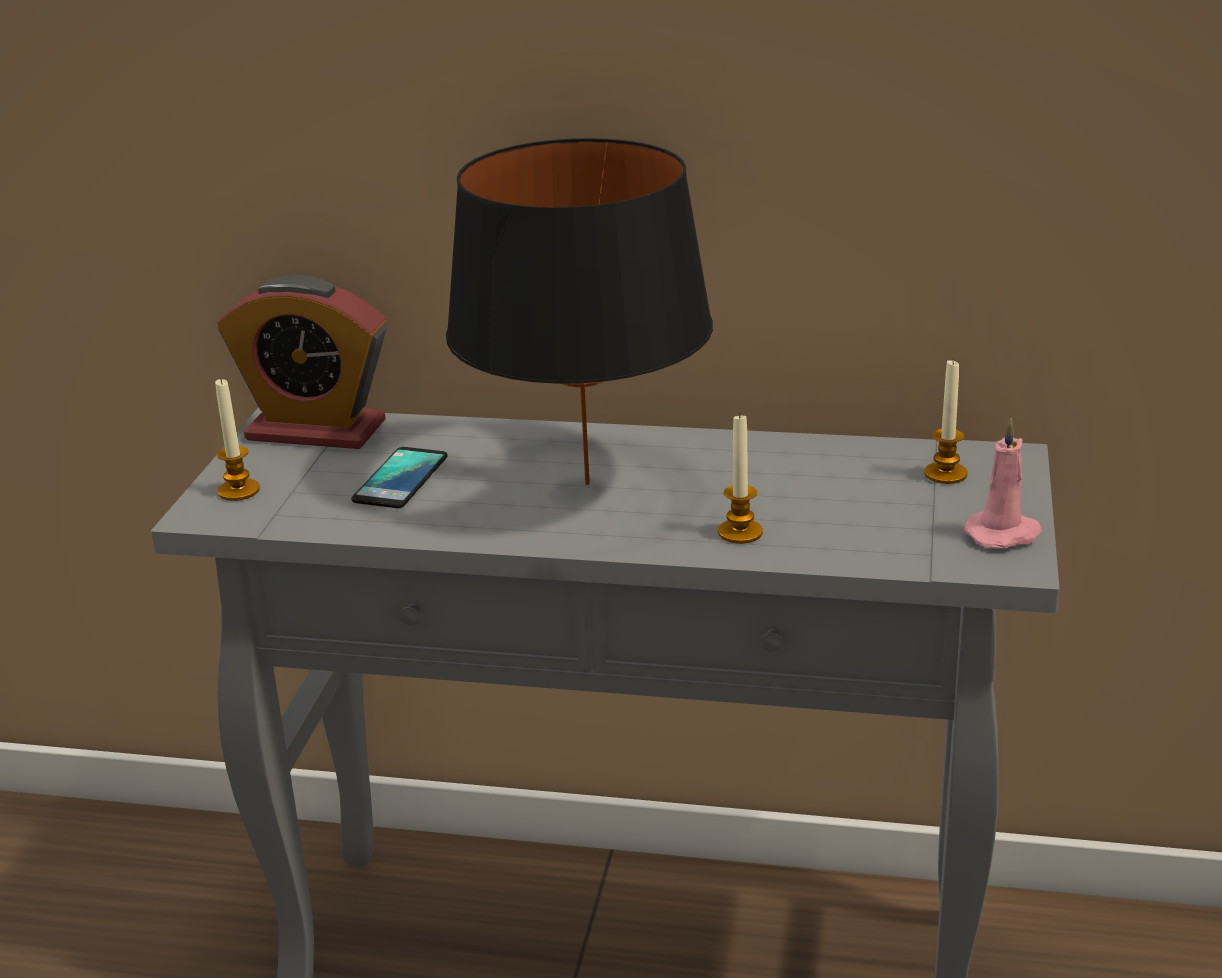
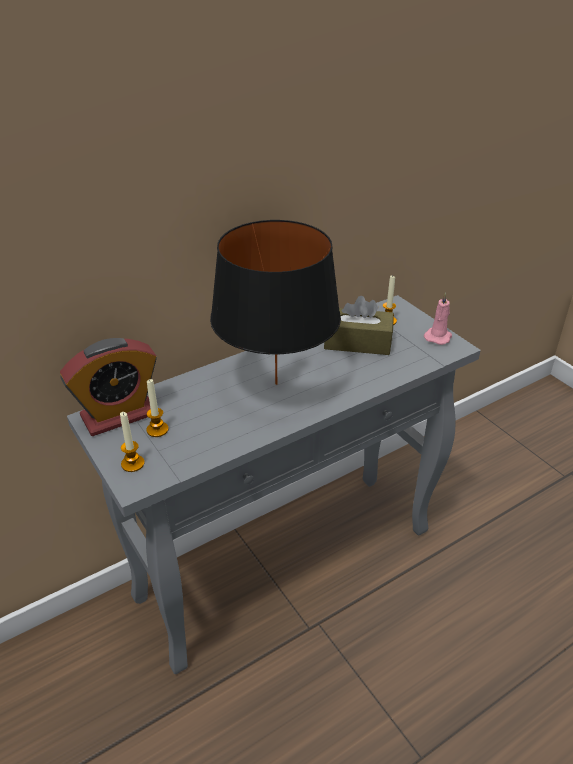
camera: 45 degrees left, 10 degrees up
(401, 479) = (198, 420): phone -> none
(740, 532) = (361, 377): candle -> candle (157, 430)
(828, 483) = (357, 342): none -> brown tissue box

